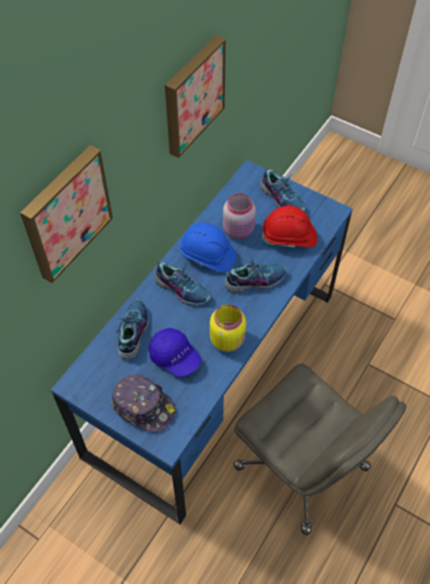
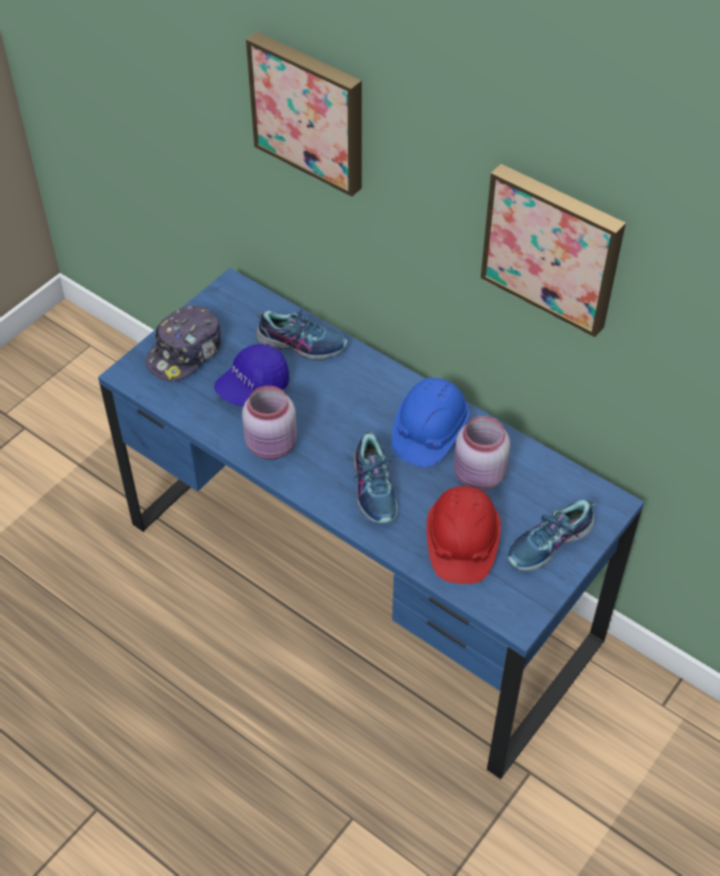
camera: 95 degrees right, 5 degrees down
(182, 289) = (368, 399): shoe -> none
(228, 339) = (272, 446): yellow jar -> pink jar
(303, 468) = (181, 685): grey office chair -> none

